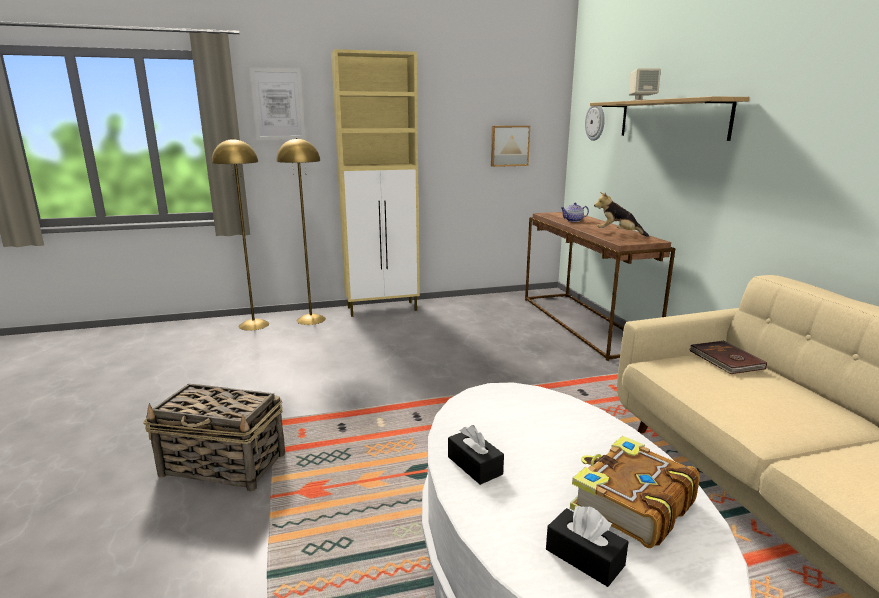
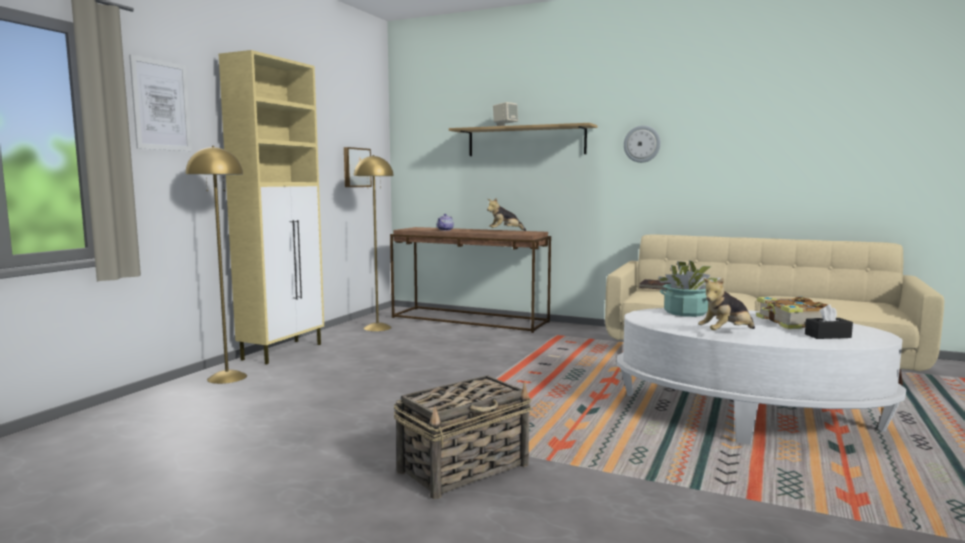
camera: 50 degrees left, 10 degrees down
(254, 325) = (165, 400): yellow floor lamp -> yellow floor lamp (377, 327)
(474, 465) = (726, 333): black tissue box -> plush toy
(556, 412) = (685, 312): none -> potted plant
(595, 122) = (431, 146): wall clock -> wall clock (642, 144)

